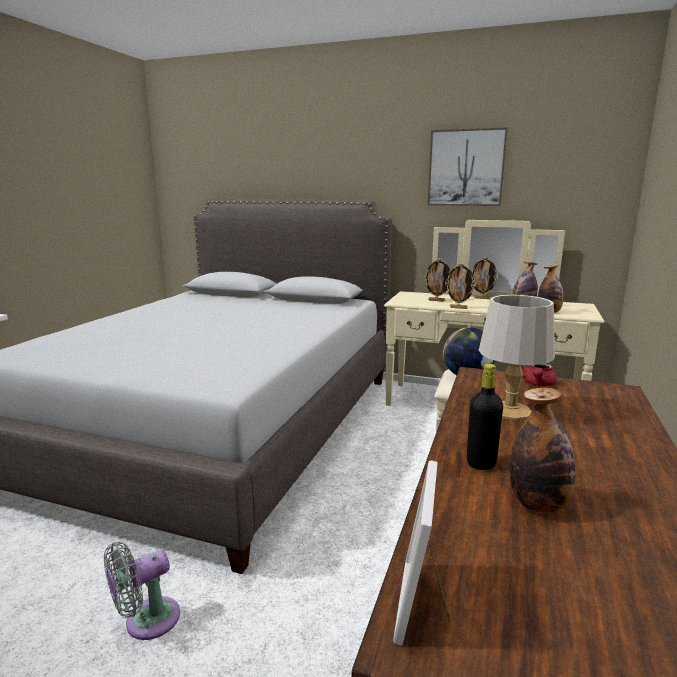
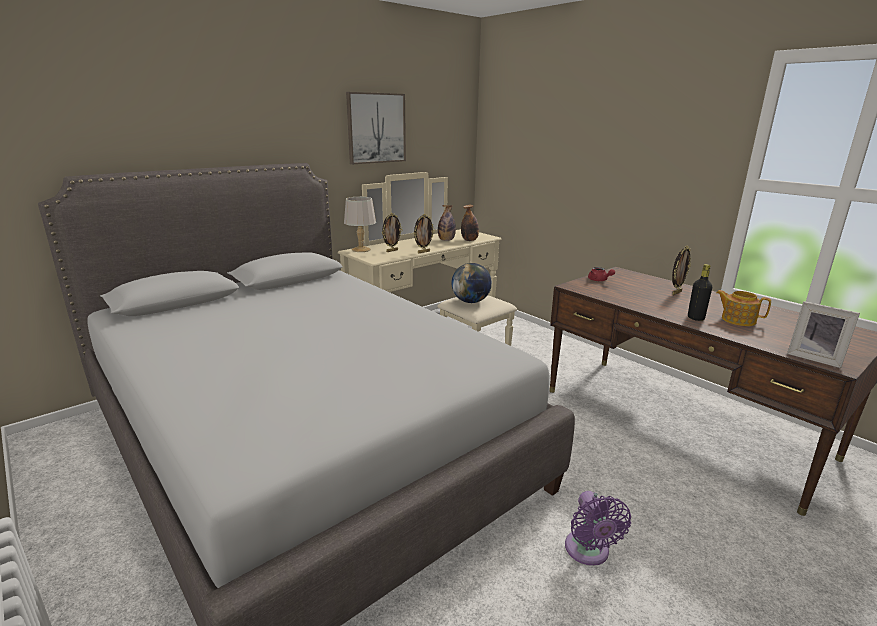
camera: 60 degrees left, 5 degrees up
(146, 621) = (588, 552): grey fan -> purple fan
(482, 298) = (407, 241): picture frame -> picture frame (676, 293)
(509, 410) = (633, 296): grey table lamp -> grey table lamp (361, 250)
(538, 504) = (737, 320): bottle -> teapot

